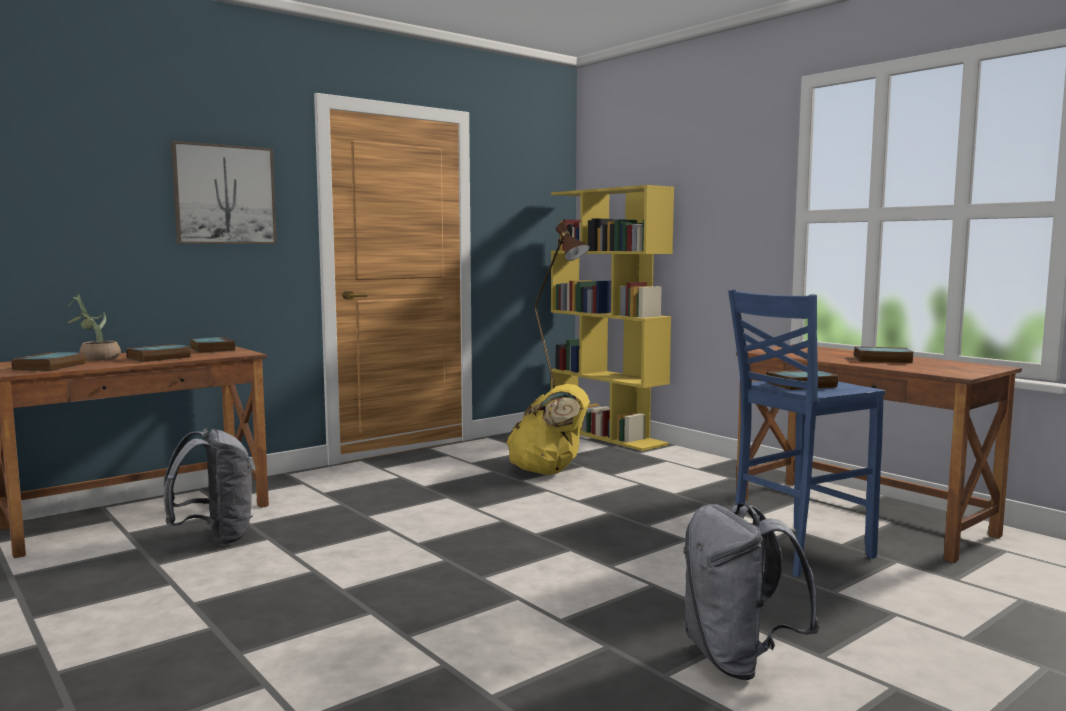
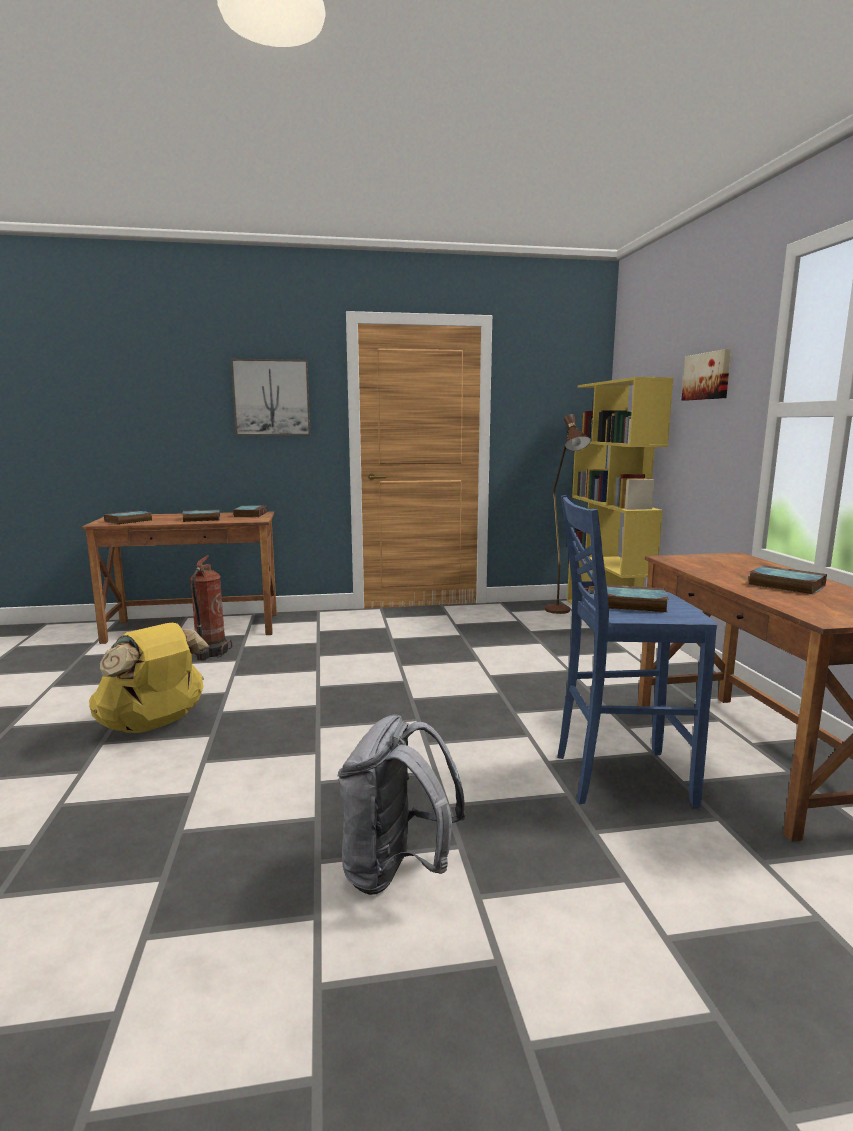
camera: 30 degrees right, 5 degrees up
(95, 359) = (167, 517): potted plant -> none
(215, 538) = (209, 653): grey backpack -> fire extinguisher
(549, 471) = (505, 643): yellow backpack -> yellow backpack (154, 725)
(717, 186) = (707, 376): none -> picture

